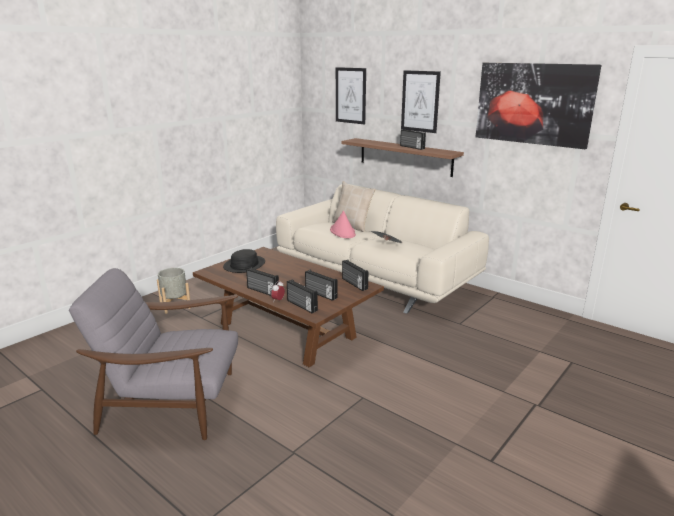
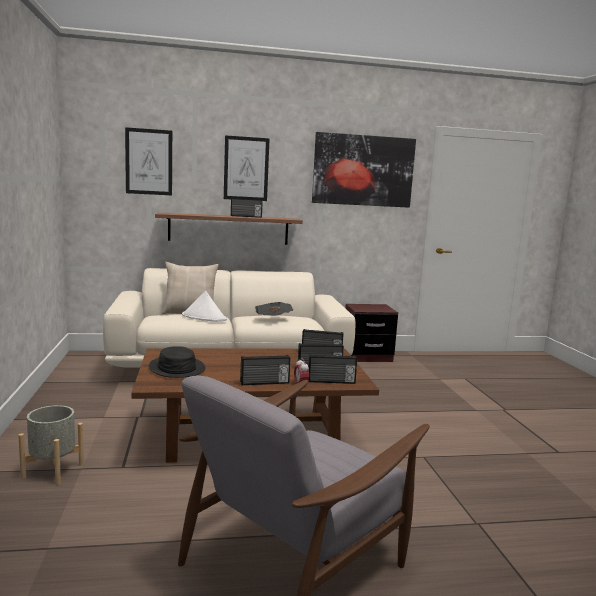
camera: 50 degrees left, 10 degrees down
(343, 232) = (204, 317): pink hat -> white hat
(513, 306) = (367, 356): none -> brown nightstand

